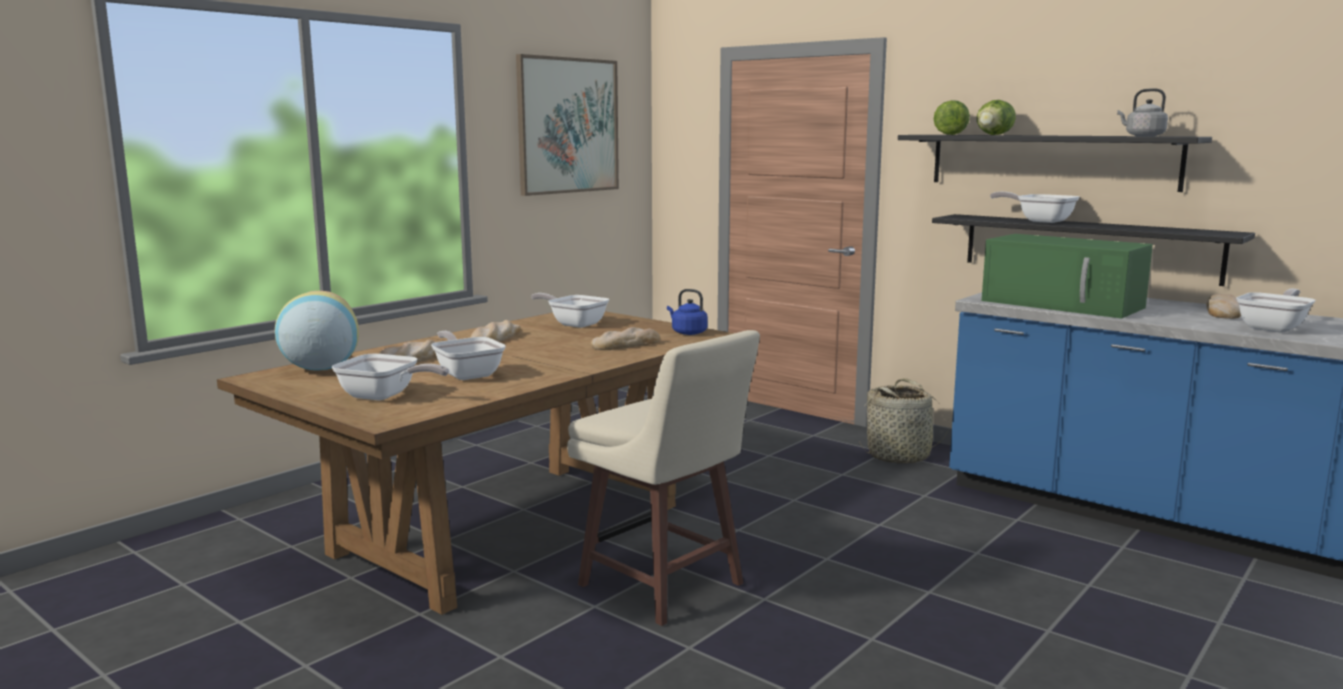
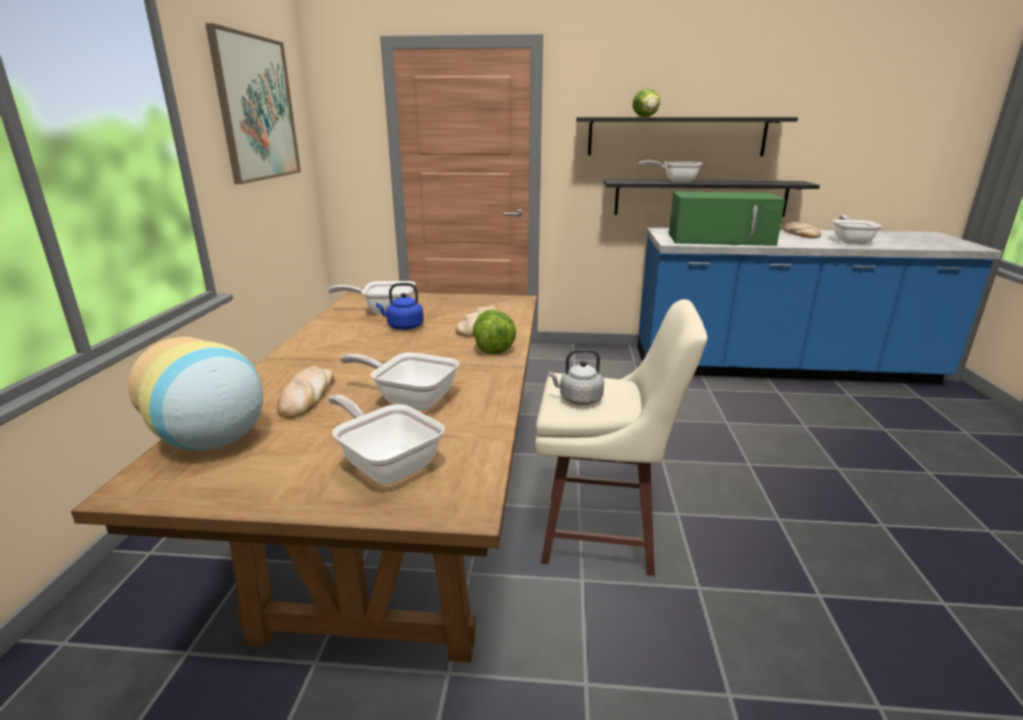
camera: 35 degrees left, 10 degrees up
(384, 396) = (386, 463): frying pan -> frying pan turned 120 degrees counterclockwise
(495, 338) = (343, 344): bread -> none
(687, 332) = (498, 302): blue kettle -> blue kettle (403, 326)
(899, 455) = (586, 360): basket -> none
(951, 134) = (610, 116): lettuce -> lettuce (492, 348)
(1142, 136) = (753, 116): grey kettle -> grey kettle (578, 399)

